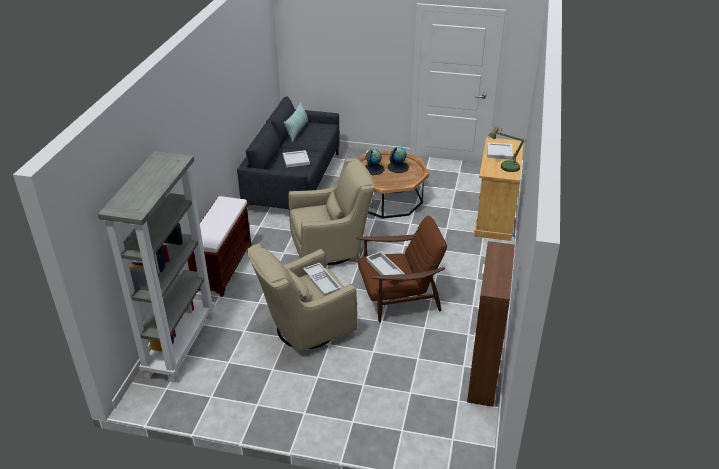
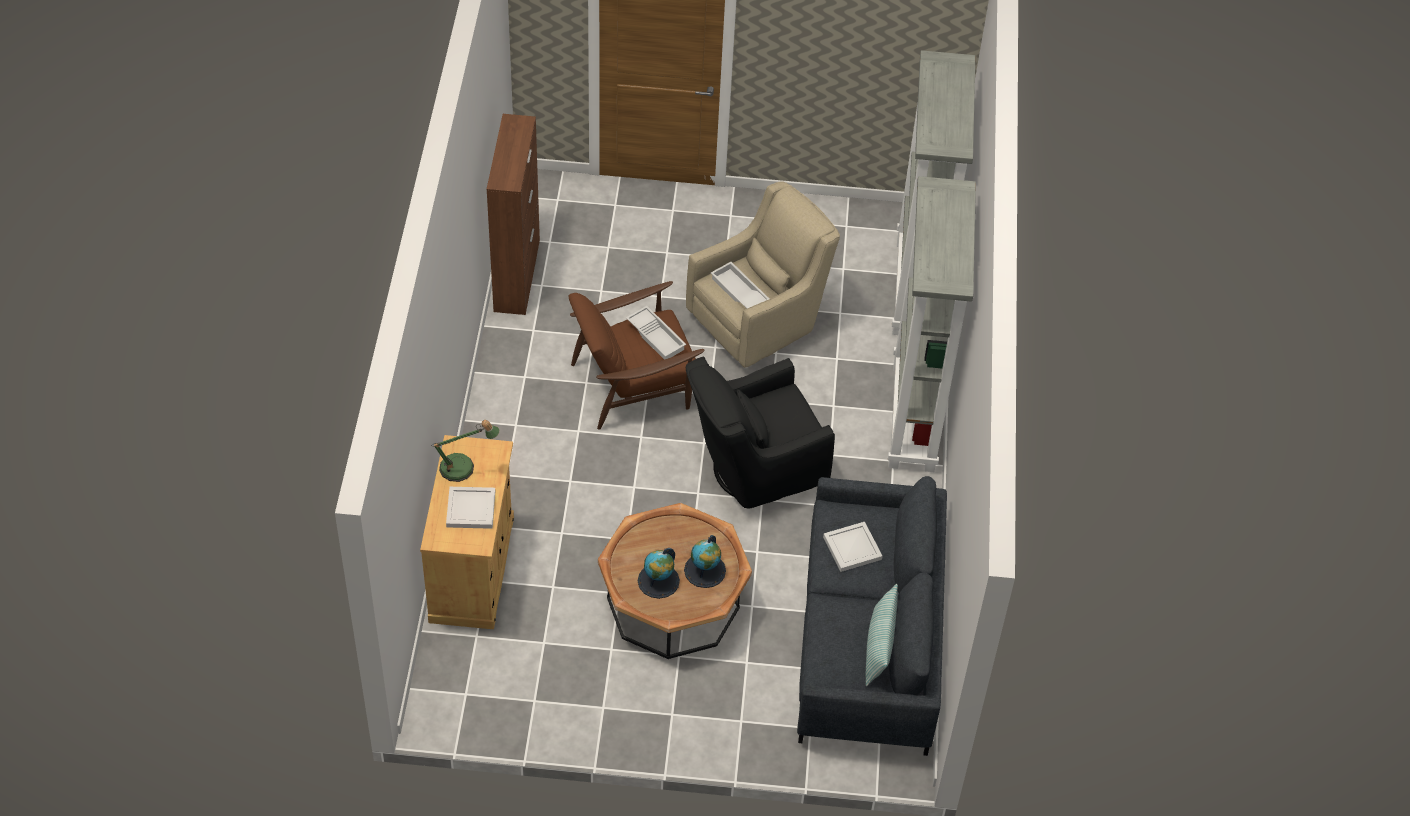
camera: 170 degrees right, 15 degrees up
(223, 267) = (914, 417): brown bench -> grey bookcase
(332, 248) = (753, 469): beige armchair -> black armchair

